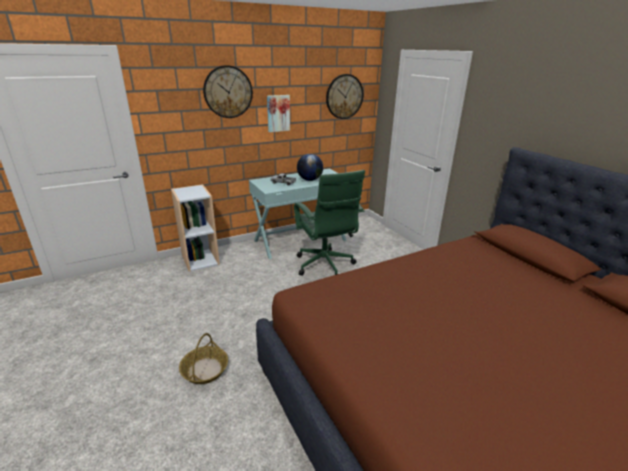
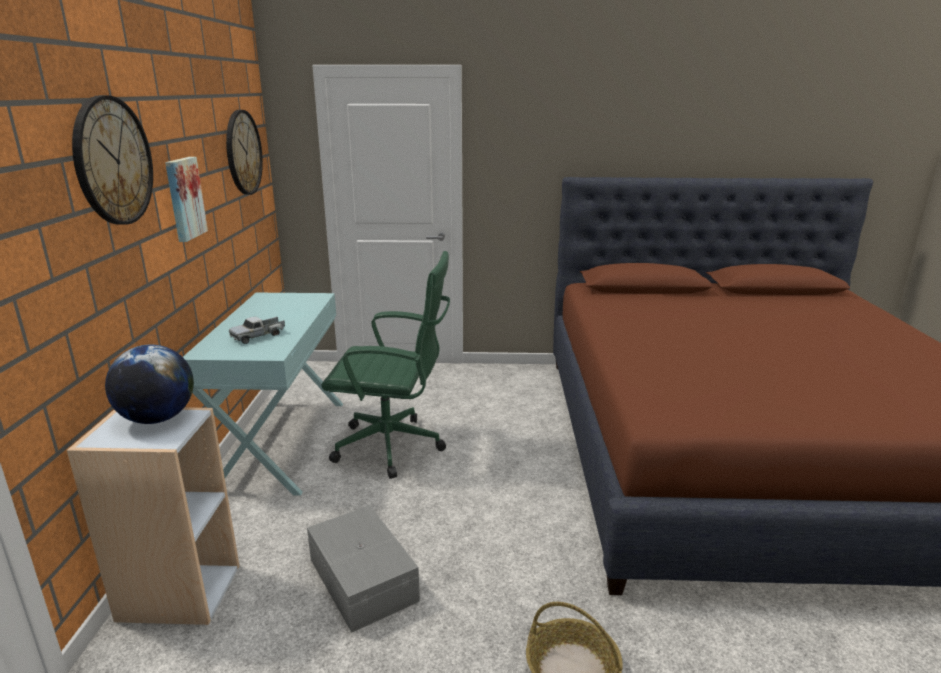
camera: 60 degrees left, 5 degrees down
(229, 293) = (364, 578): none -> grey storage box
(309, 180) = (283, 315): globe -> globe (157, 419)

